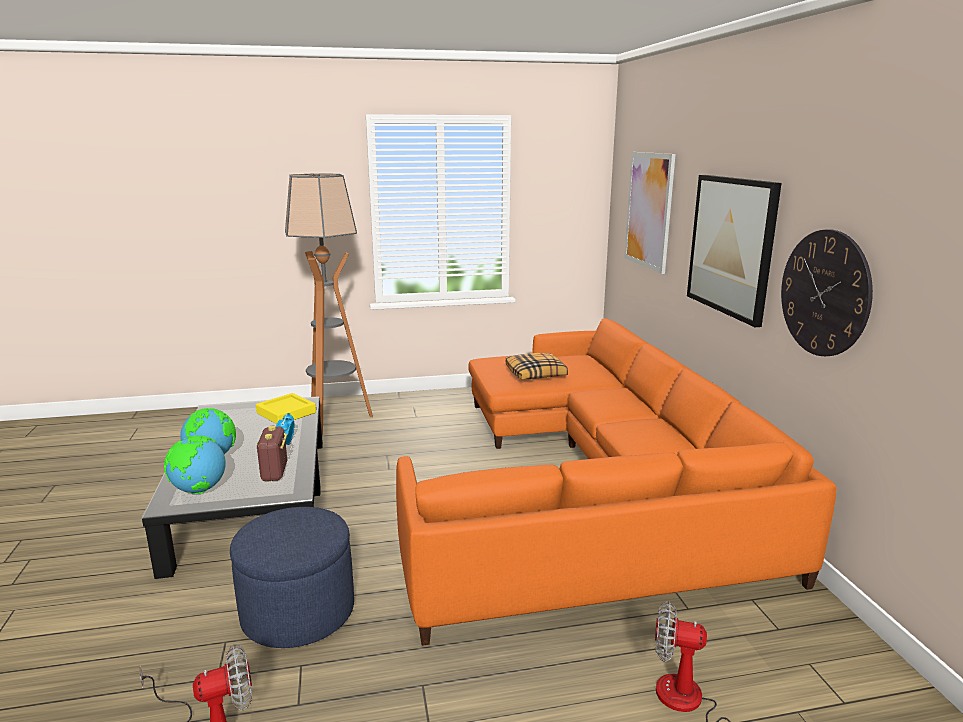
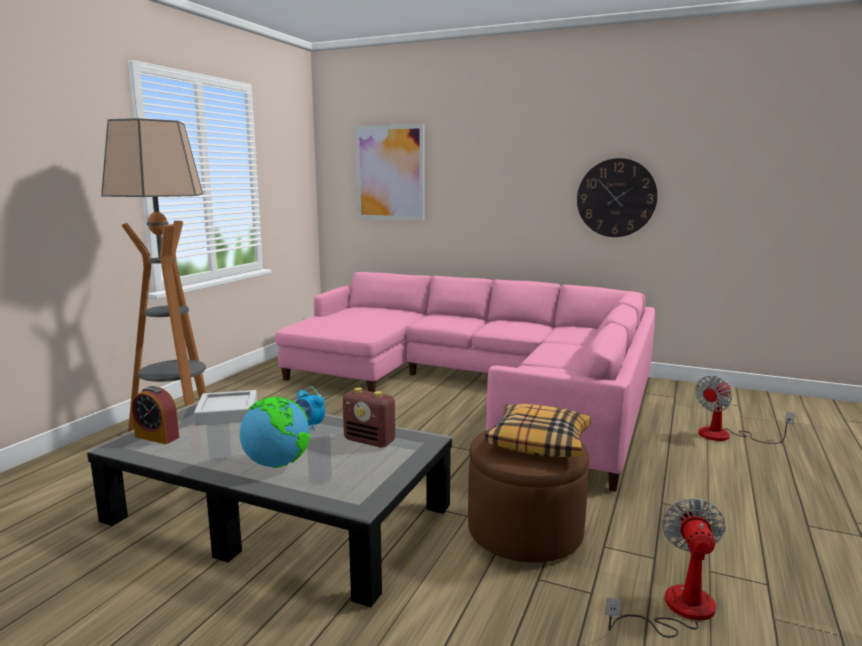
camera: 55 degrees left, 5 degrees down
(199, 490) = (352, 481): globe -> none
(230, 412) = (157, 437): none -> alarm clock
(286, 413) = (227, 413): yellow tray -> grey tray
(298, 612) = (525, 531): blue ottoman -> brown ottoman
(536, 374) = (364, 321): pillow -> pillow (539, 442)
(593, 486) = (478, 386): orange sofa -> pink sofa
(731, 246) = (513, 184): picture -> none

